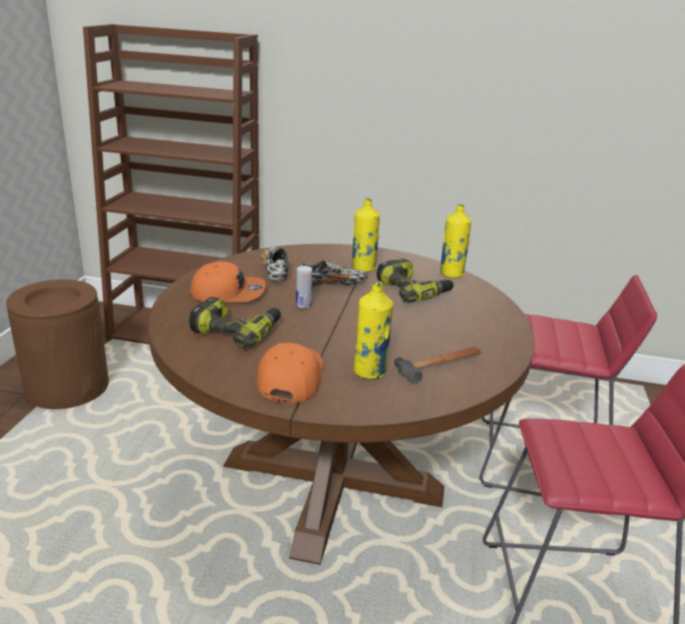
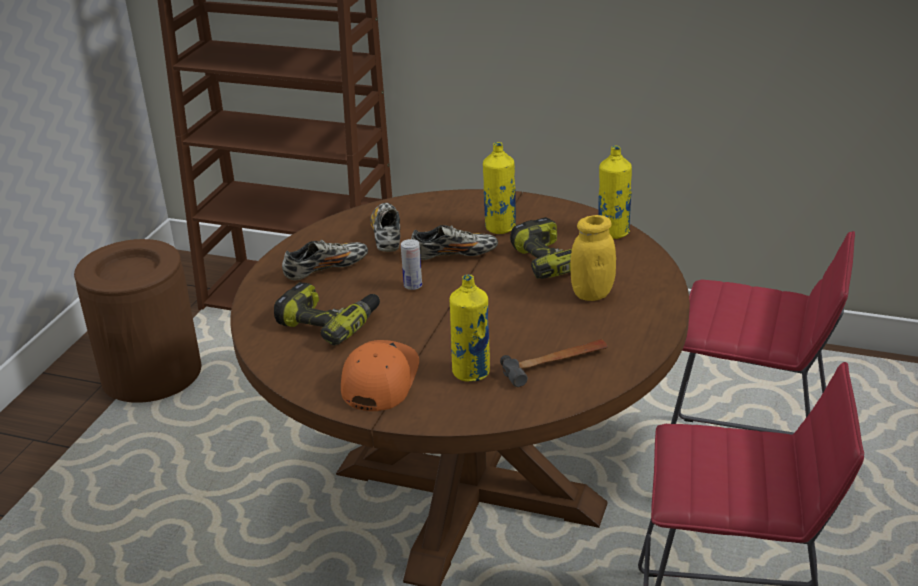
camera: 10 degrees right, 5 degrees up
(228, 292) = (326, 269): orange cap -> shoe
(450, 314) = (592, 294): none -> yellow jar

